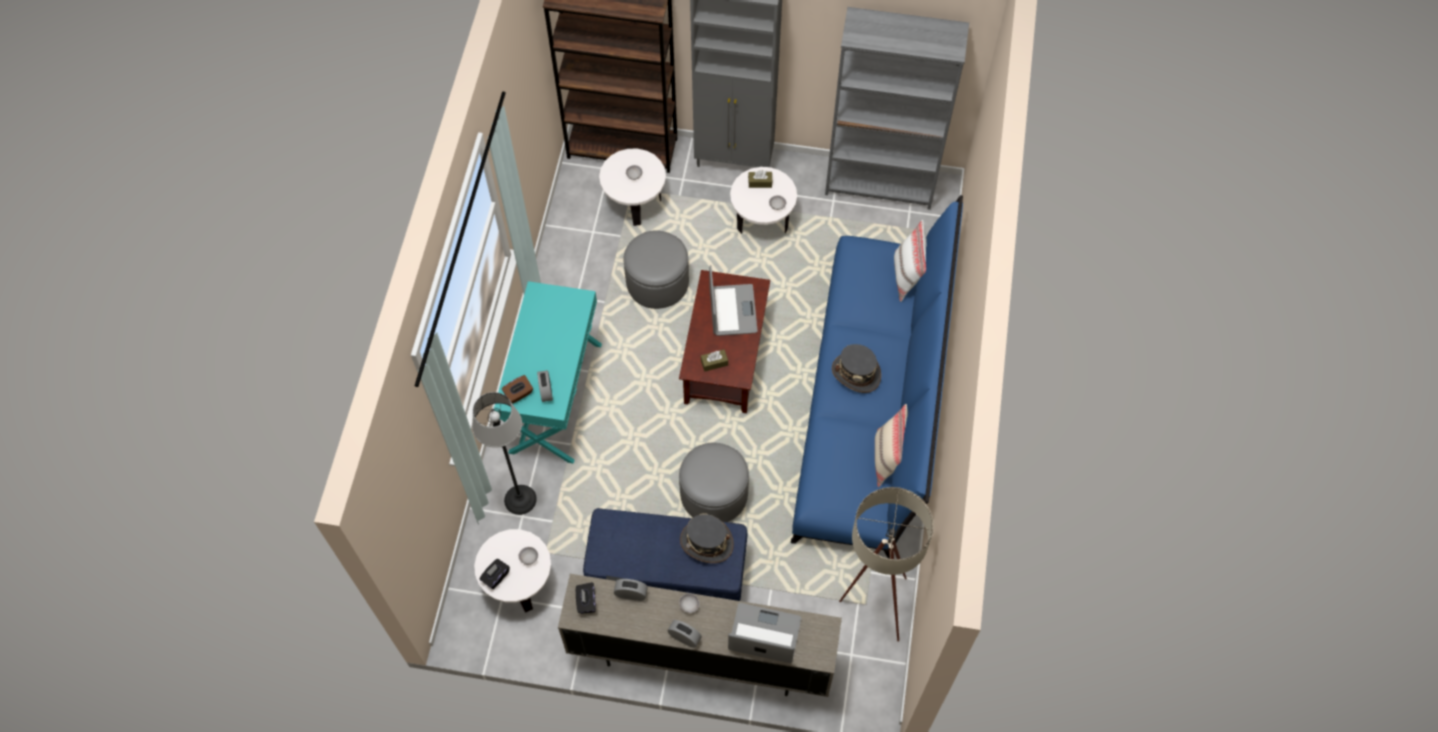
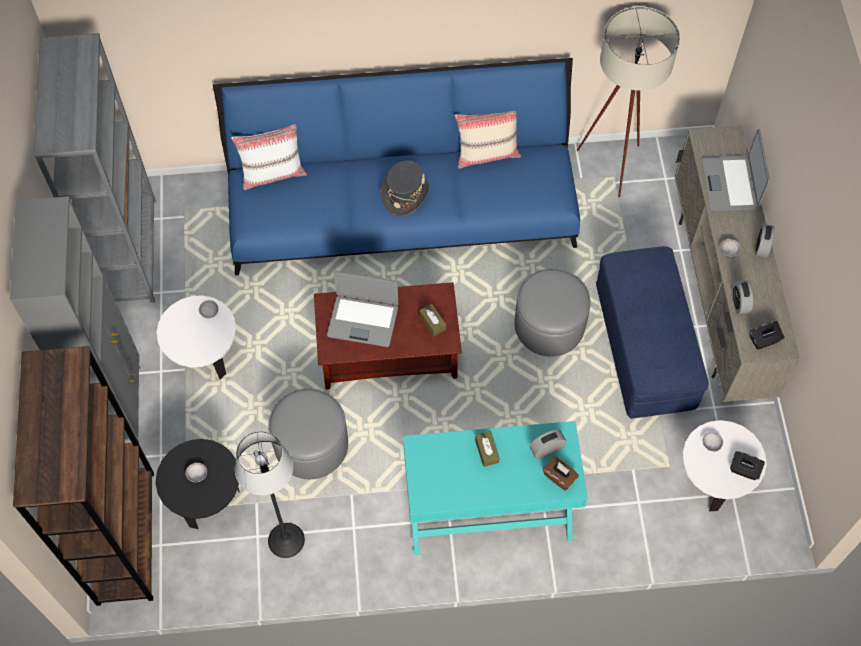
camera: 105 degrees left, 0 degrees up
(520, 499) = (620, 510): floor lamp -> floor lamp (286, 540)
(634, 203) = (207, 500): white side table -> black side table
(706, 542) = (635, 281): grey hat -> none
(732, 310) = (363, 320): laptop -> laptop turned 150 degrees counterclockwise
(760, 182) = (181, 336): brown tissue box -> brown tissue box (486, 451)

